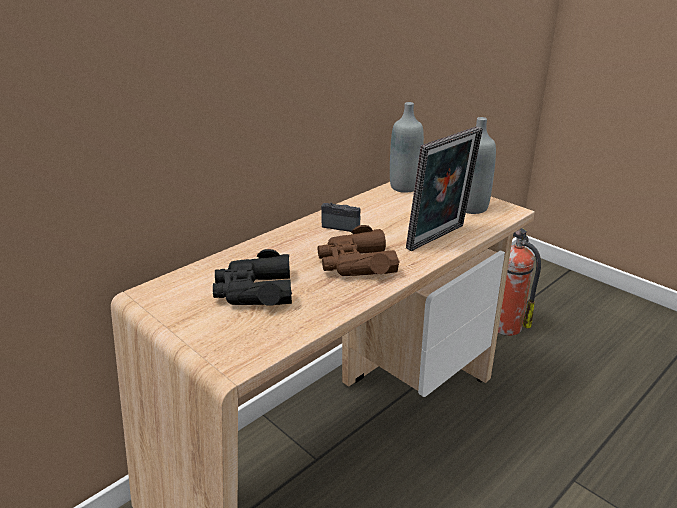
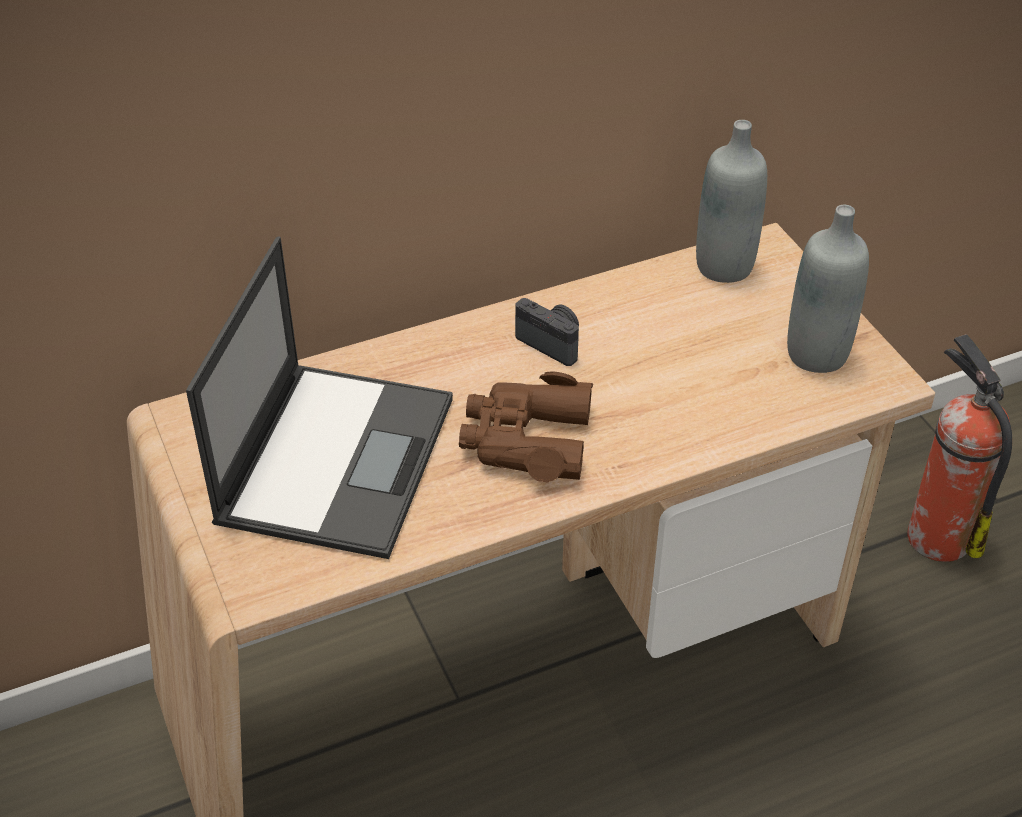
camera: 20 degrees right, 15 degrees up
(254, 291) = (337, 457): black binoculars -> laptop
(439, 238) = (704, 419): picture frame -> none

